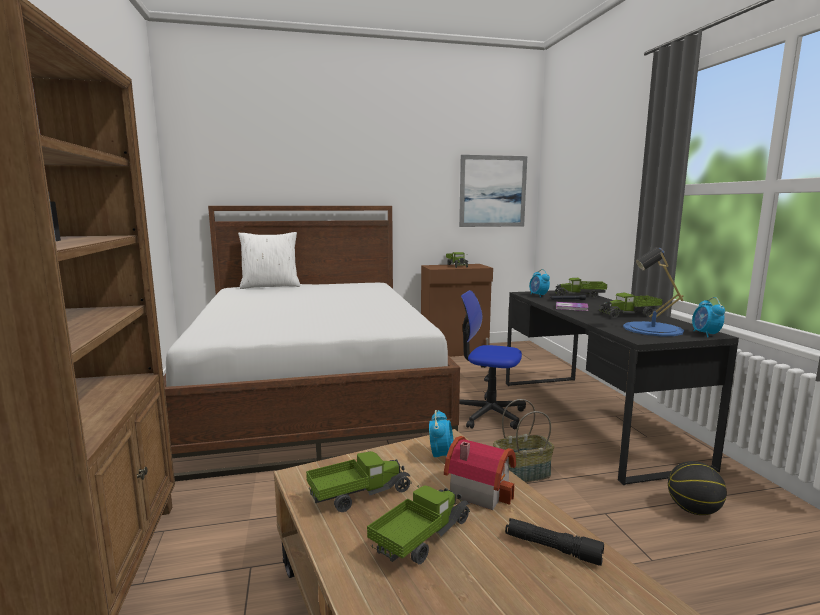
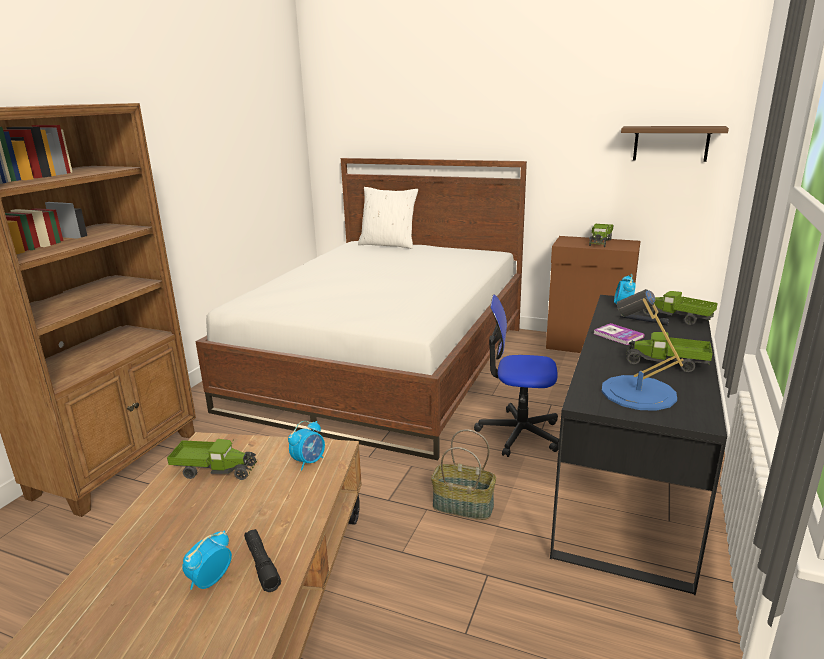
camera: 35 degrees right, 10 degrees up
(421, 537) = (202, 517): toy truck -> none
(479, 489) = (290, 499): toy house -> none
(488, 414) = (519, 433): office chair -> office chair turned 45 degrees counterclockwise
(492, 191) = (671, 143): picture -> shelf
(693, 510) = (586, 616): basketball -> none
(705, 334) = (690, 418): alarm clock -> alarm clock (210, 581)

